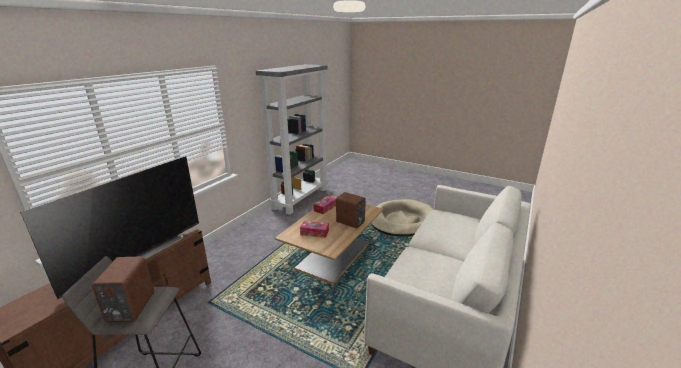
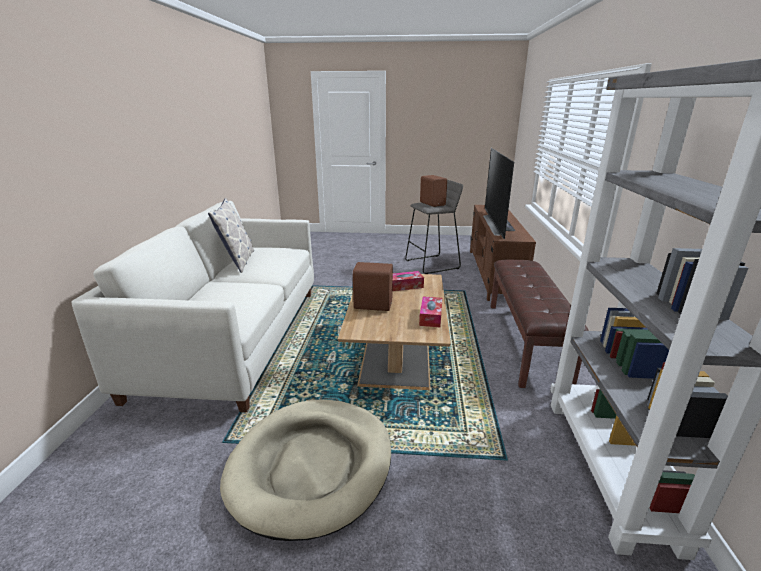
camera: 155 degrees right, 0 degrees up
(248, 241) = (526, 341): none -> brown bench
(453, 275) = (237, 261): none -> pillow

